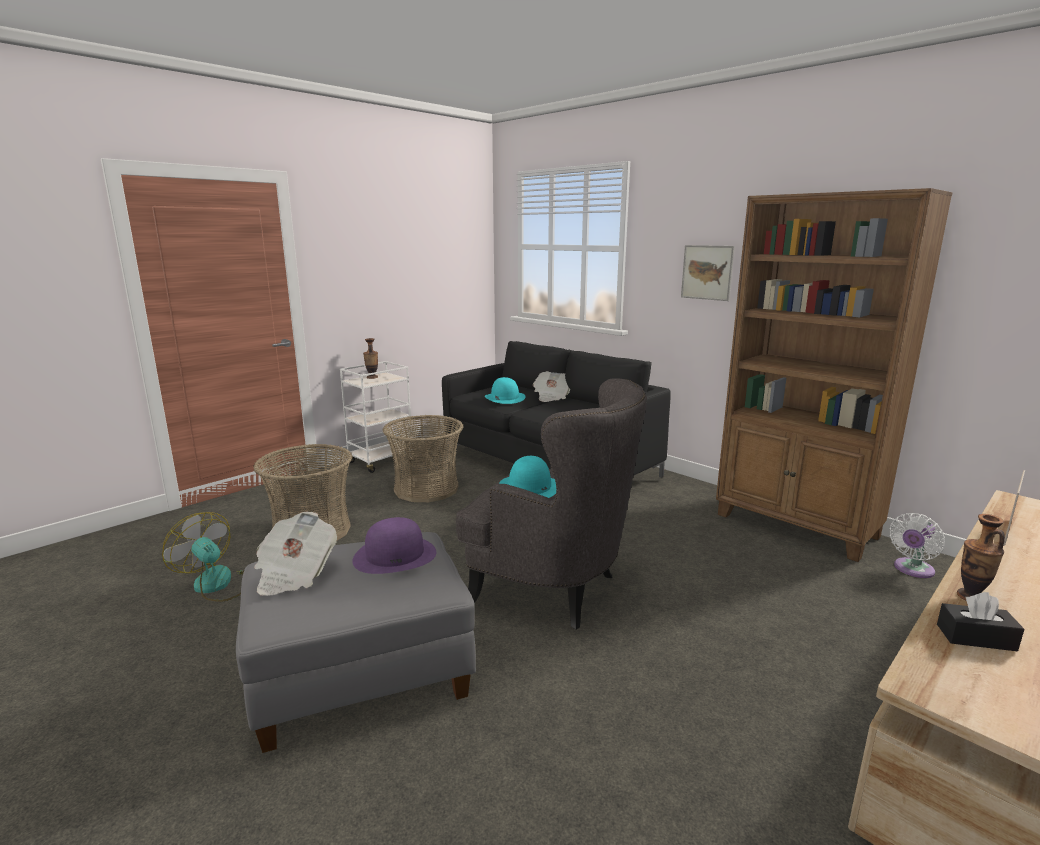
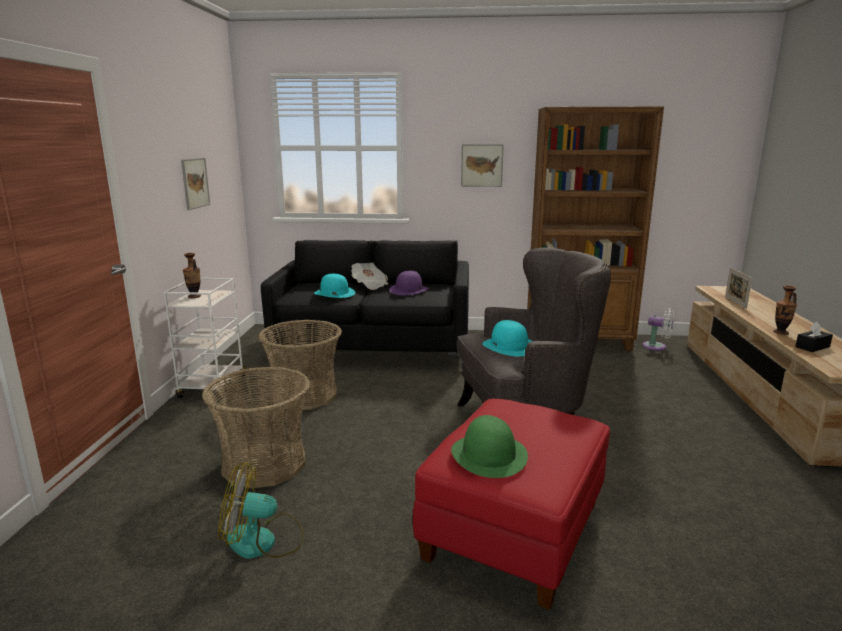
camera: 40 degrees left, 0 degrees up
(294, 573) = (489, 455): newspaper -> green hat
(362, 675) = (513, 531): grey ottoman -> red ottoman
(395, 555) = (523, 416): purple hat -> purple hat (409, 290)
(411, 277) = (195, 183): none -> picture
(912, 570) = (657, 347): white fan -> white fan turned 75 degrees counterclockwise

